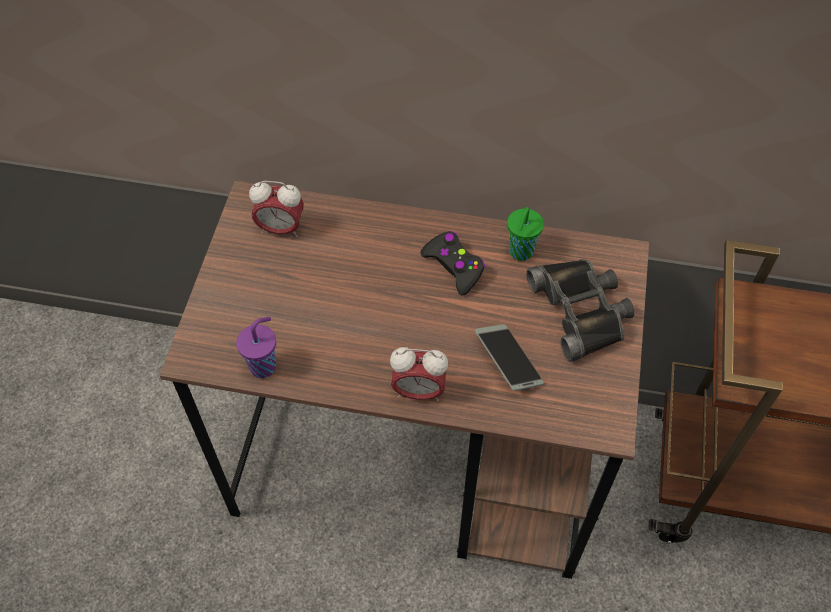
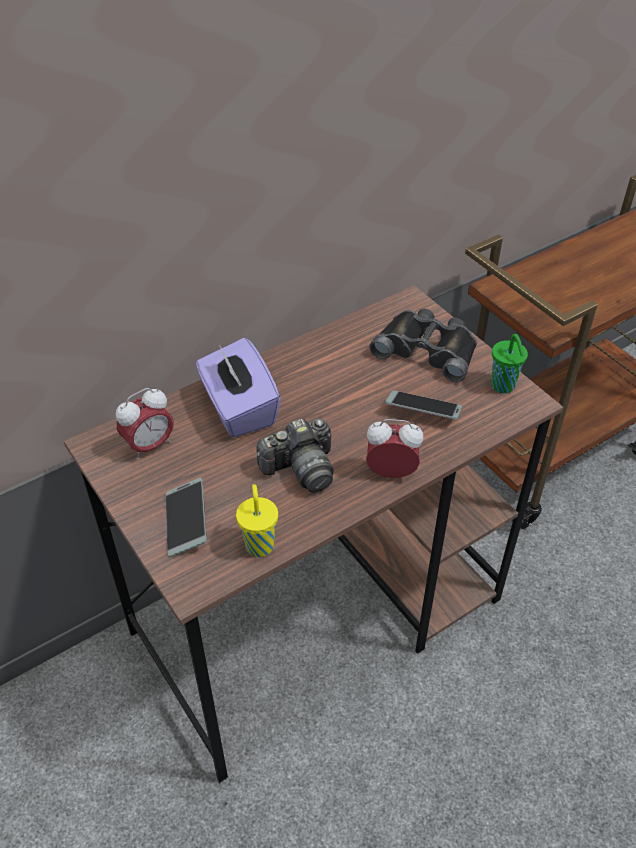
camera: 45 degrees left, 10 degrees down
(239, 308) = (186, 522): none -> phone
(264, 365) = (259, 544): purple cup -> yellow cup
(358, 332) = (301, 469): none -> camera
(372, 247) = (239, 409): none -> purple tissue box
(418, 391) = (391, 472): alarm clock -> alarm clock turned 135 degrees counterclockwise
(454, 266) = (313, 381): black game controller -> none
(520, 252) = (345, 343): green cup -> green cup (503, 386)

